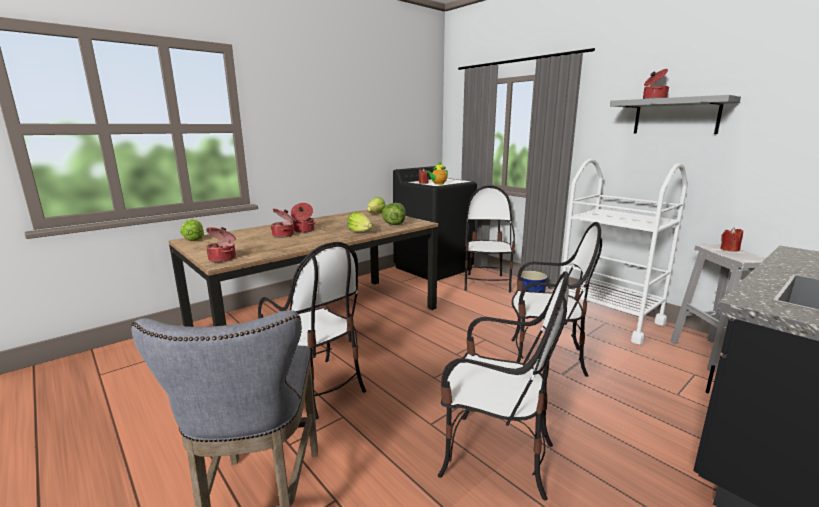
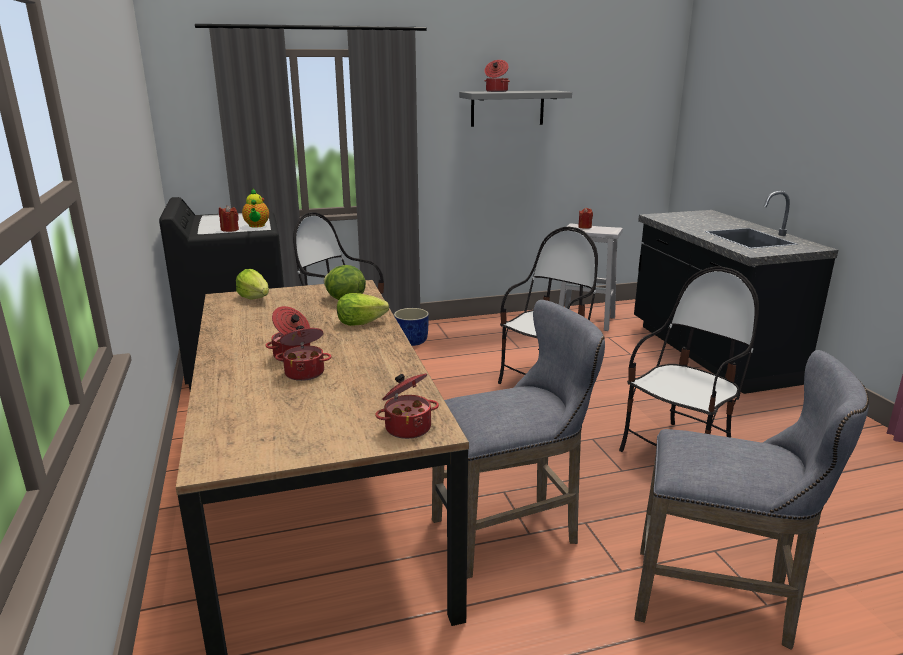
camera: 65 degrees left, 5 degrees up
(194, 239) = (214, 455): lettuce -> none
(317, 387) = (513, 532): chair -> grey stool
(608, 319) = (497, 328): white cart -> none

